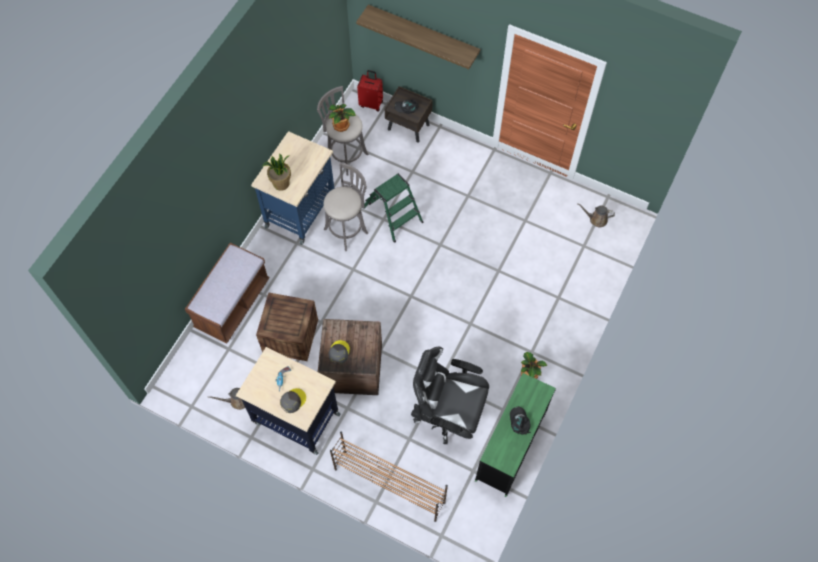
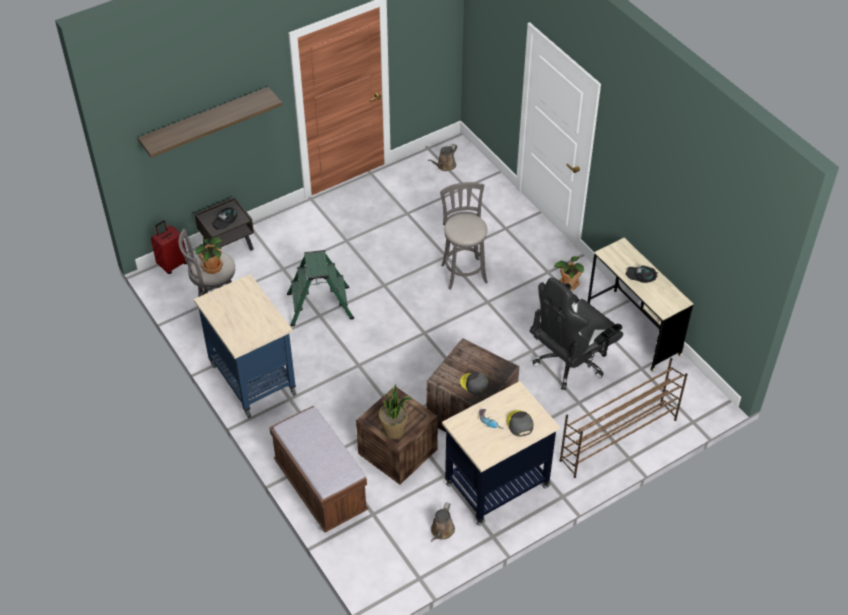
camera: 60 degrees left, 15 degrees down
(281, 184) = (255, 330): potted plant -> potted plant (394, 430)
(347, 230) = (308, 349): grey stool -> grey stool (463, 271)
(511, 446) = (633, 330): green desk -> beige desk

